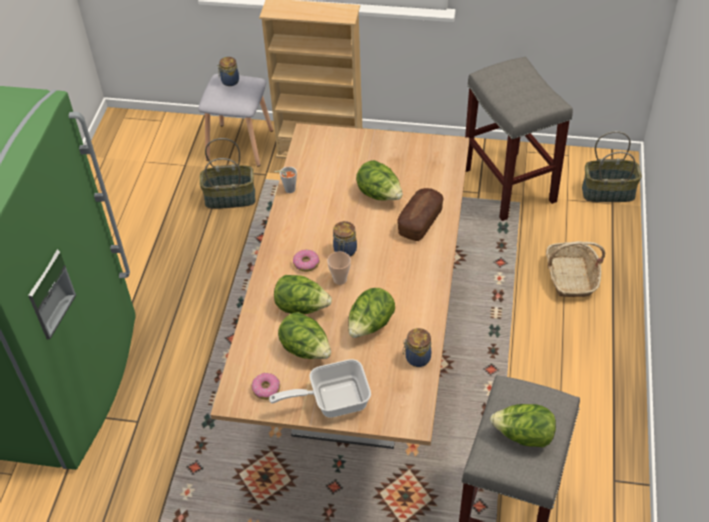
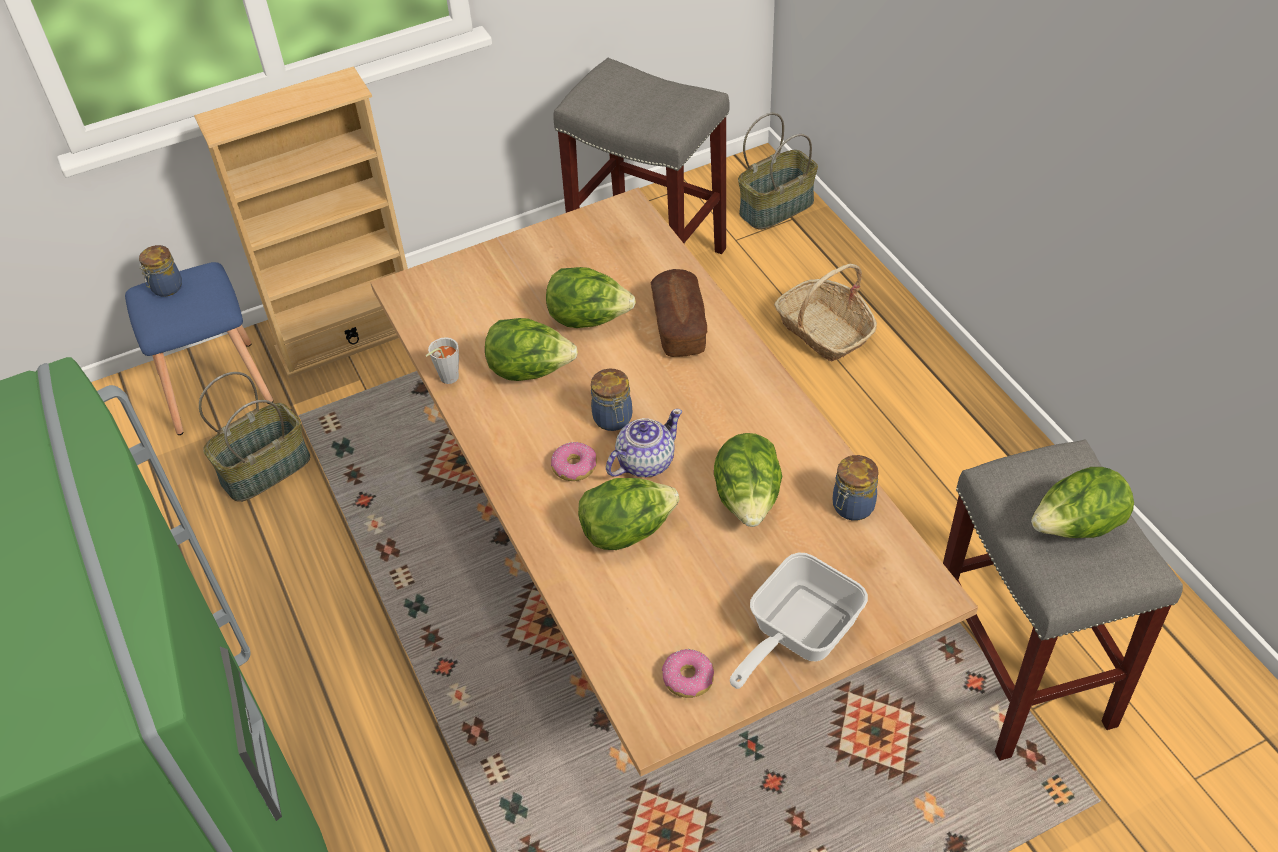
camera: 35 degrees left, 0 degrees up
(241, 144) = (216, 385): grey stool -> blue stool
(306, 349) = (691, 586): lettuce -> lettuce (530, 370)
(340, 279) = (644, 462): cup -> teapot

